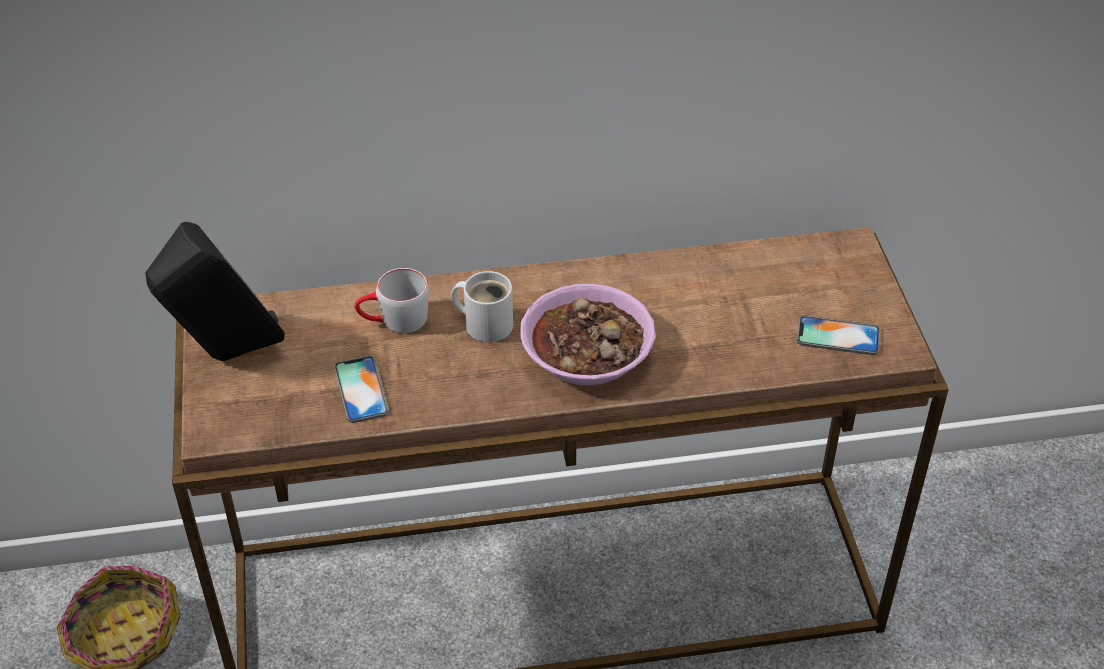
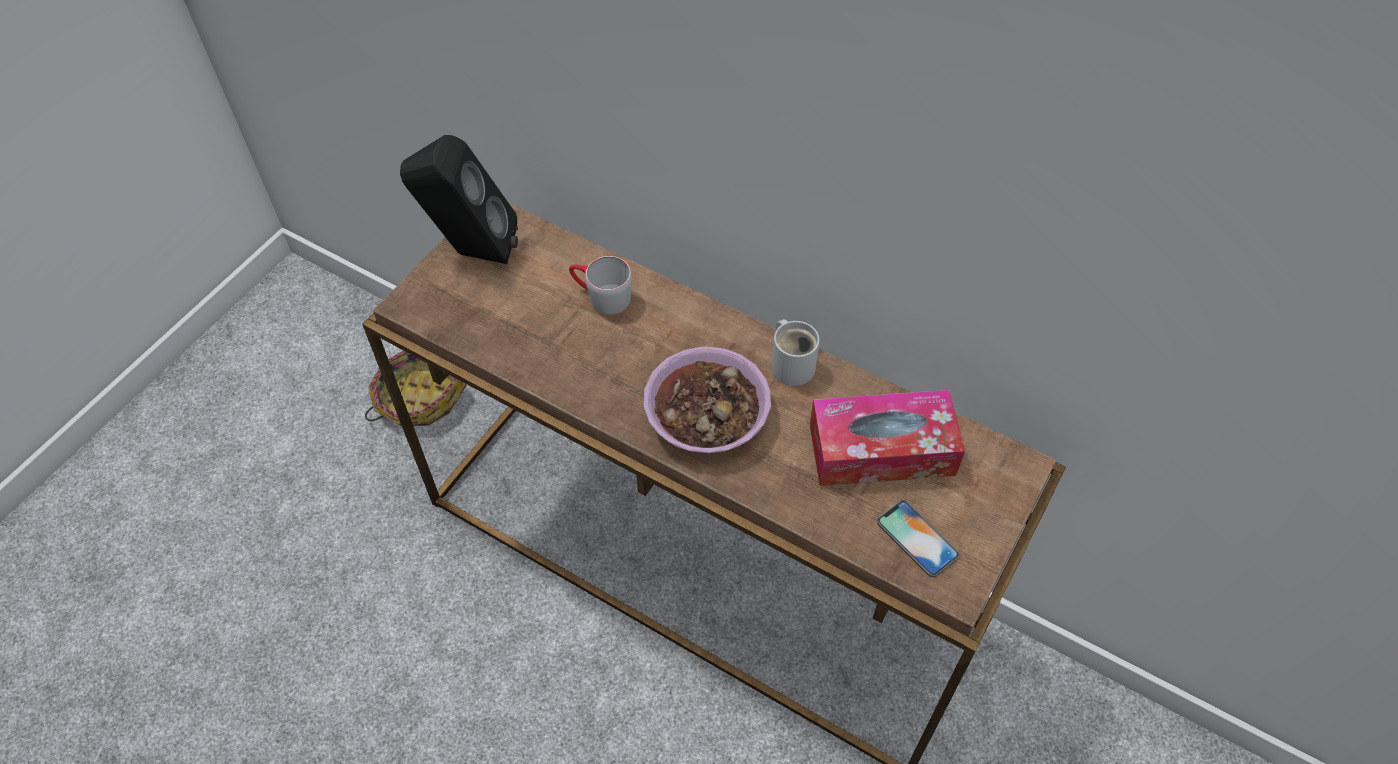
camera: 40 degrees right, 10 degrees up
(361, 390) = (526, 336): phone -> none
(485, 323) = (661, 340): white mug -> white mug (792, 364)
(747, 294) = (881, 450): none -> tissue box

